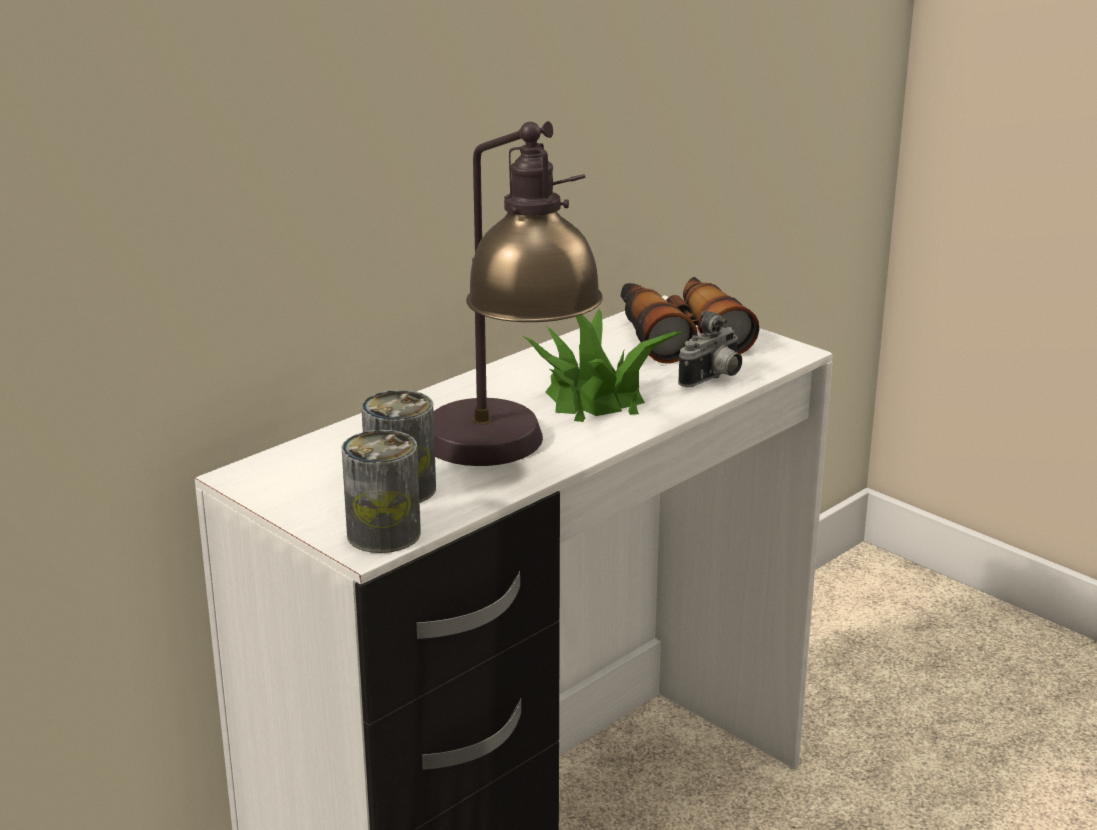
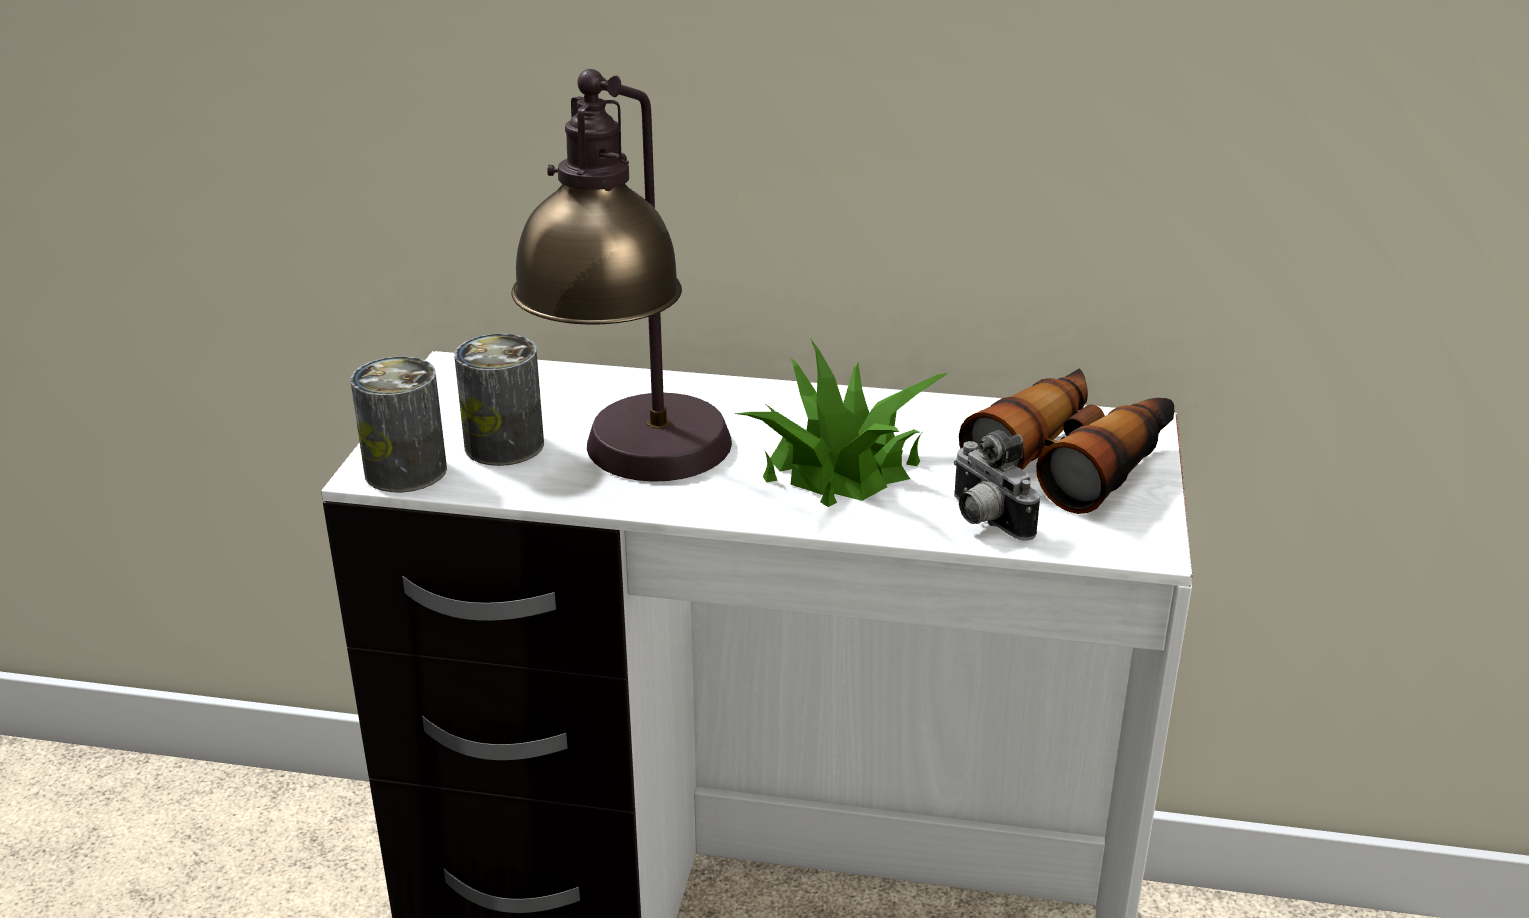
camera: 55 degrees right, 5 degrees up
(713, 379) = (985, 521): camera -> camera turned 45 degrees clockwise

